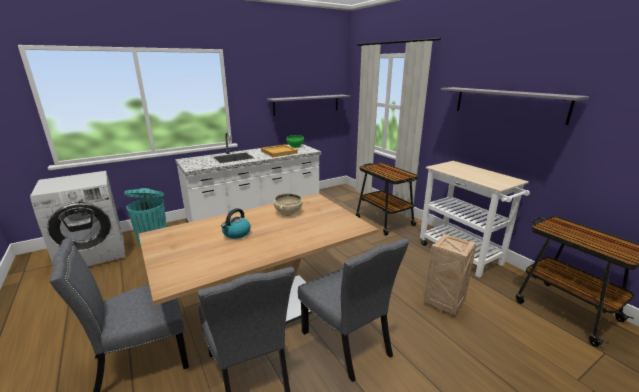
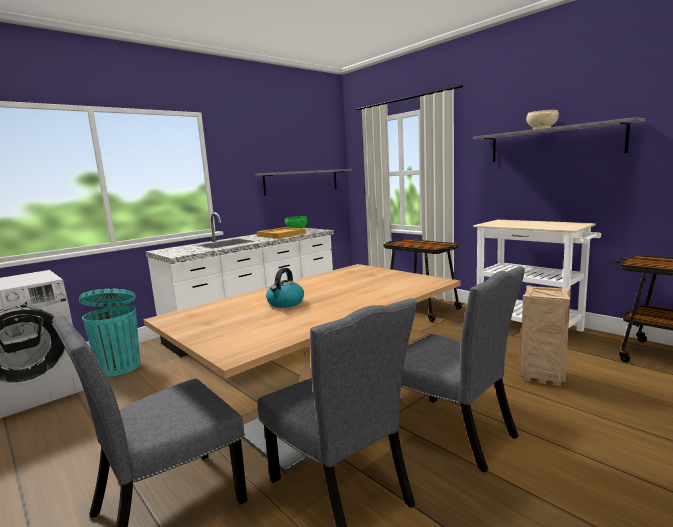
camera: 10 degrees left, 10 degrees down
(288, 212) = (336, 281): beige bowl -> beige bowl (541, 129)

